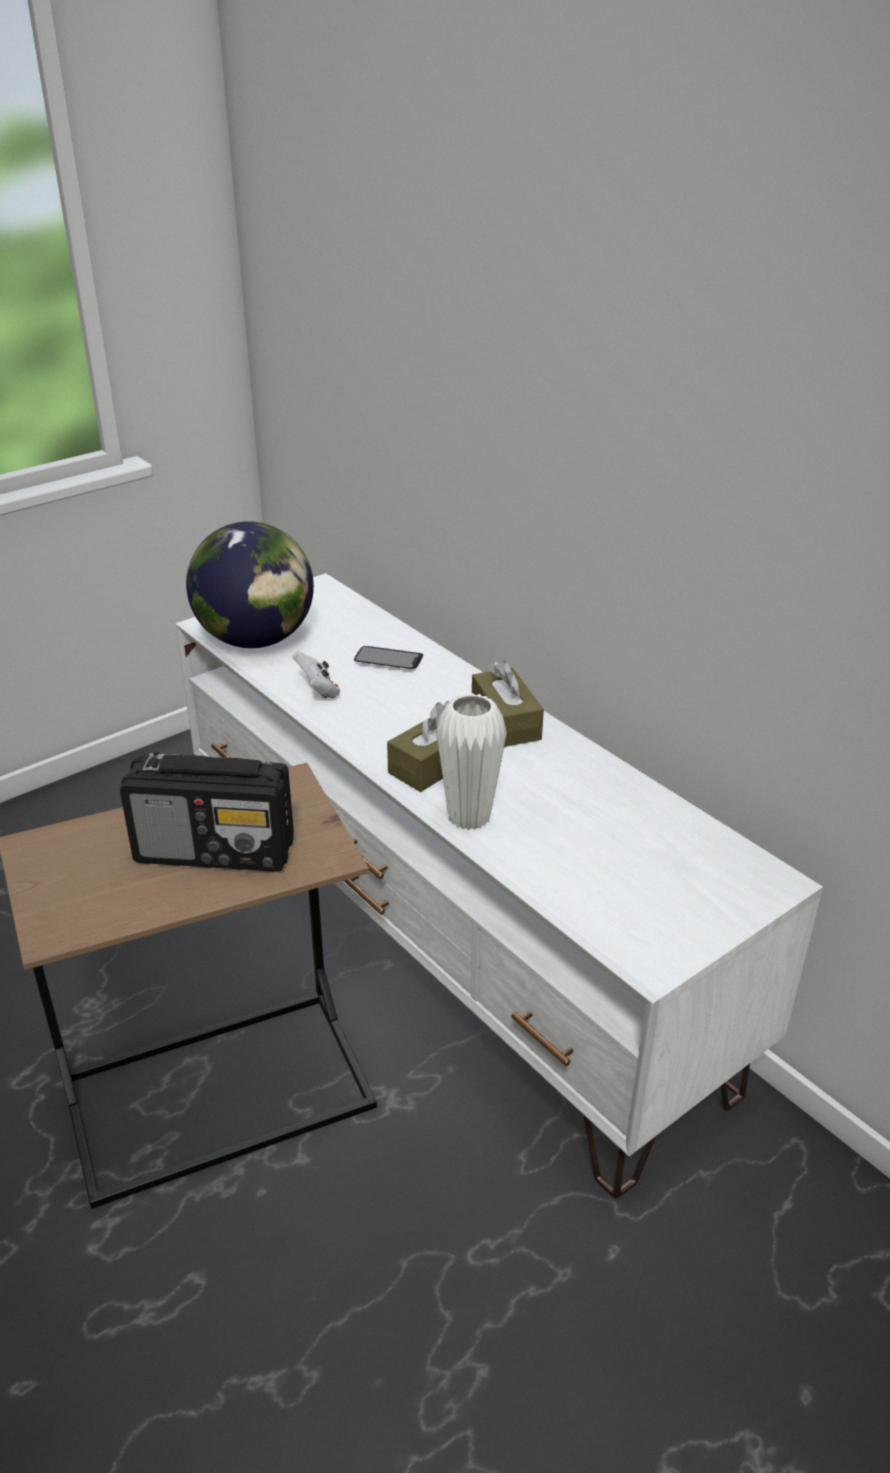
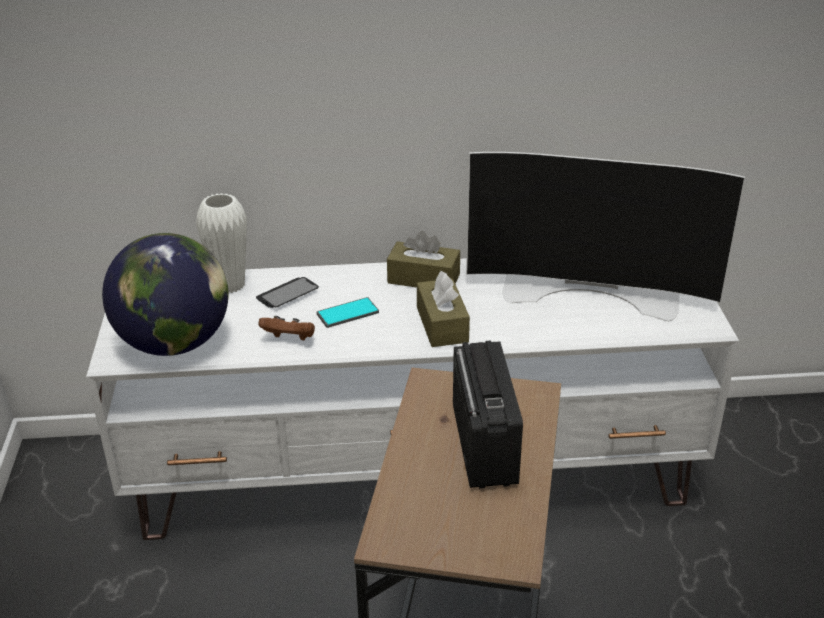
camera: 55 degrees left, 0 degrees up
(216, 851) = (484, 443): radio -> radio turned 45 degrees counterclockwise
(318, 690) = (290, 339): white game controller -> brown game controller
(393, 703) = (347, 313): none -> phone
(469, 817) = (515, 334): white vase -> white vase (230, 285)
(621, 841) = (592, 290): none -> television

